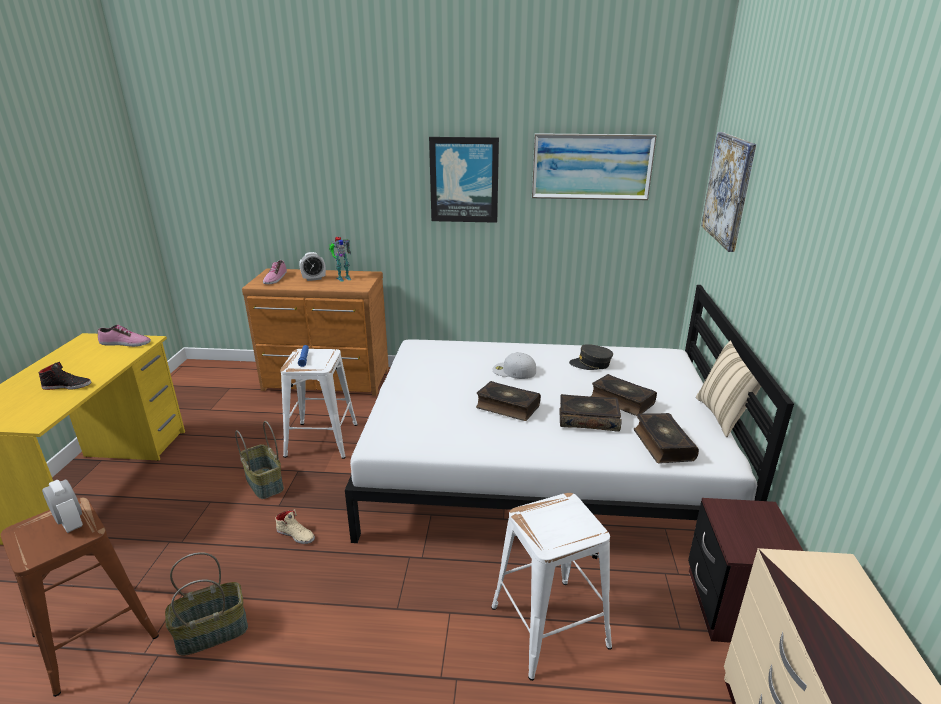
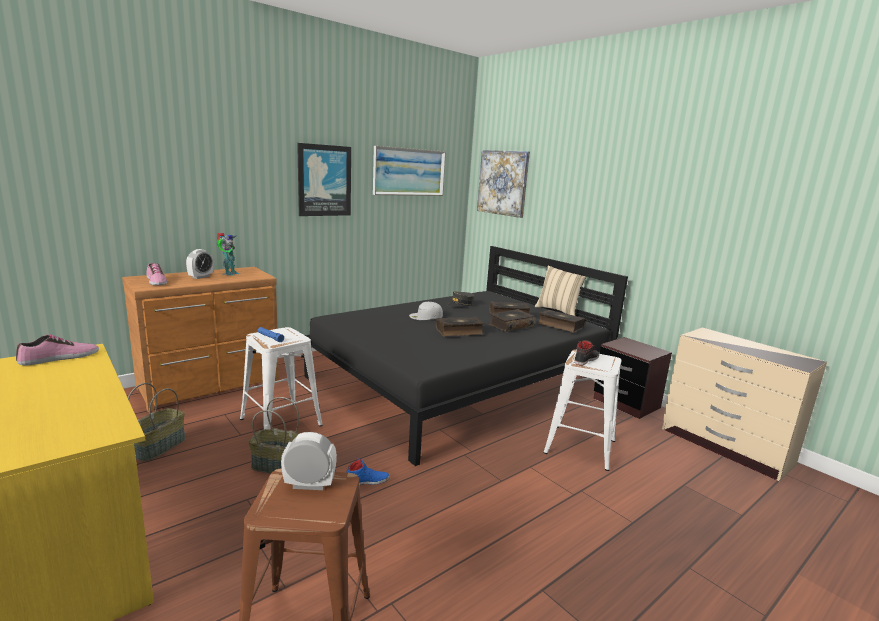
camera: 45 degrees left, 10 degrees down
(67, 386) = (73, 400): black shoe -> black shoe (586, 359)
(213, 631) = (408, 563): basket -> basket (159, 446)
(296, 534) = (367, 481): beige shoe -> blue shoe
(542, 466) = (460, 382): white bed -> black bed

